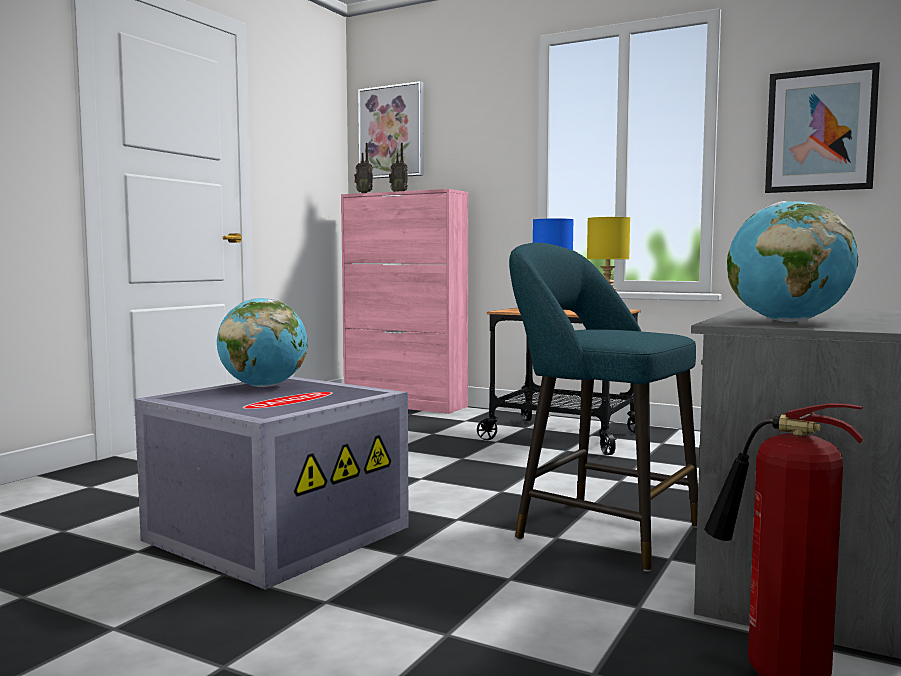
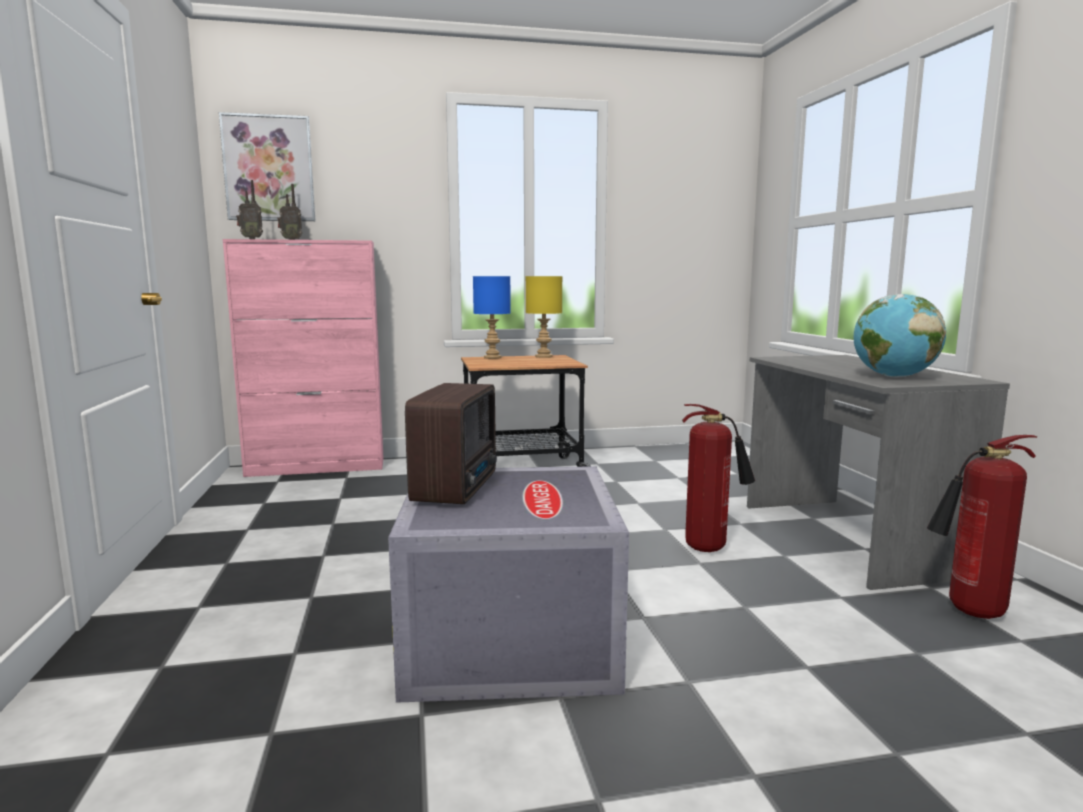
camera: 40 degrees left, 5 degrees up
(263, 386) = (458, 487): globe -> radio
(598, 530) = (710, 548): turquoise stool -> fire extinguisher
(820, 130) = (678, 211): picture -> none

